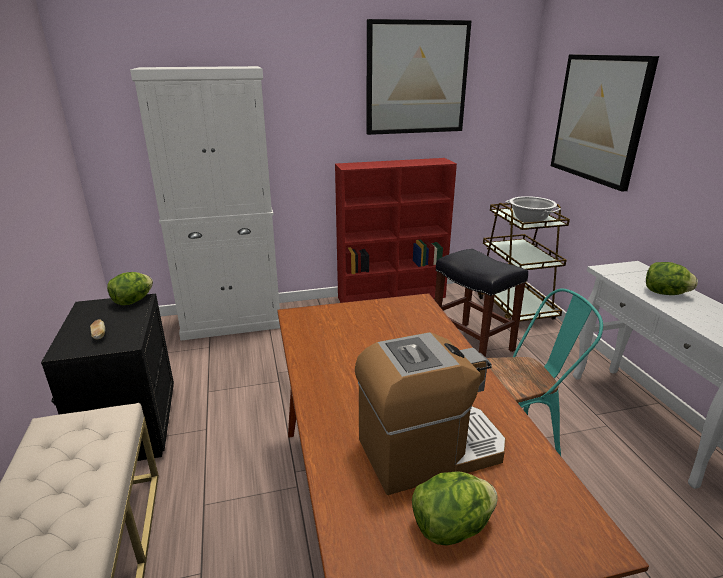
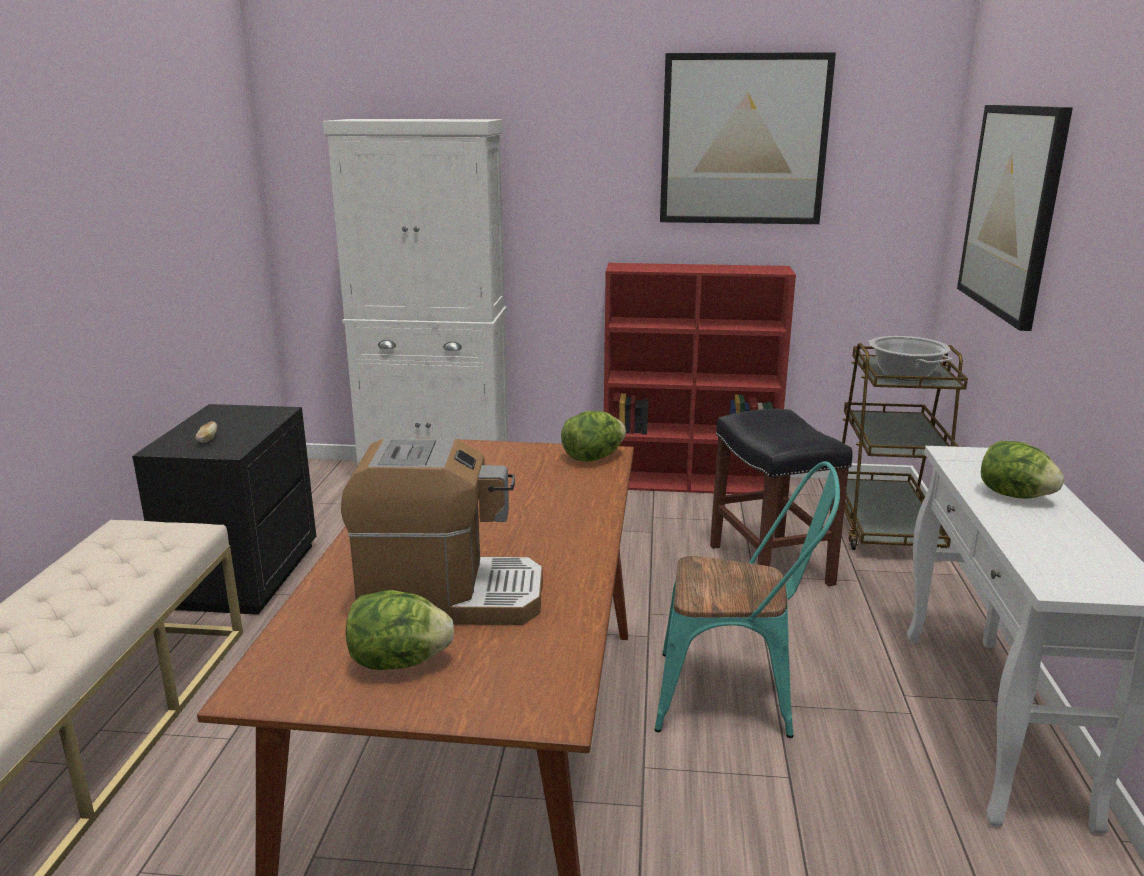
camera: 20 degrees right, 5 degrees down
(133, 301) = (269, 411): lettuce -> lettuce (593, 458)

